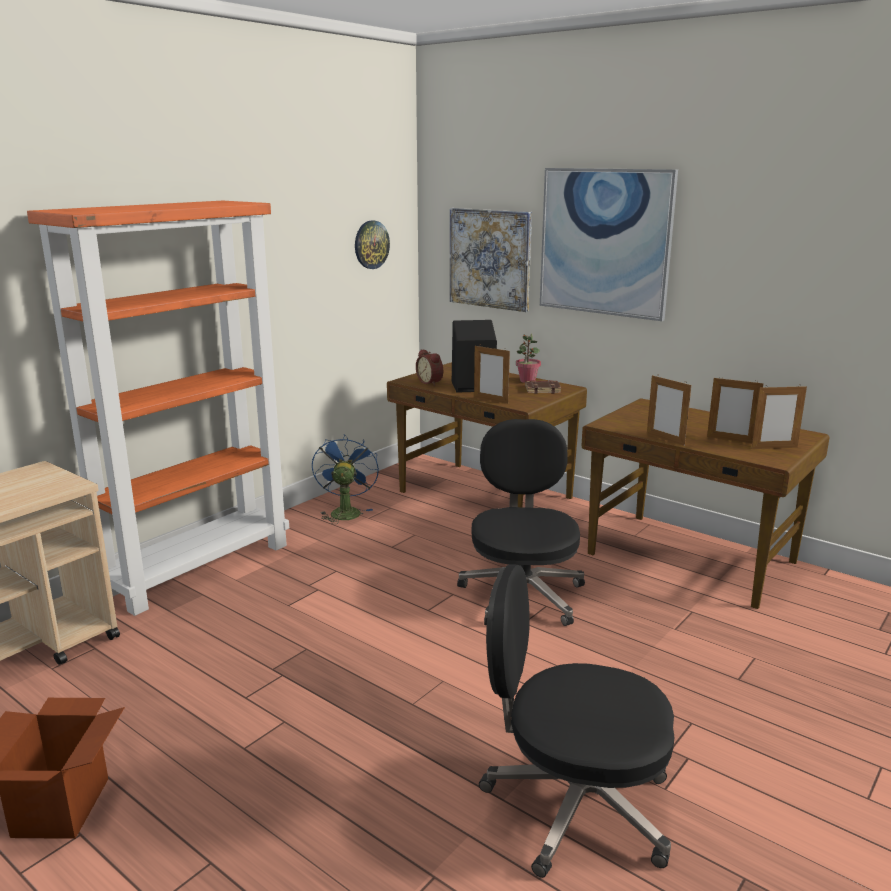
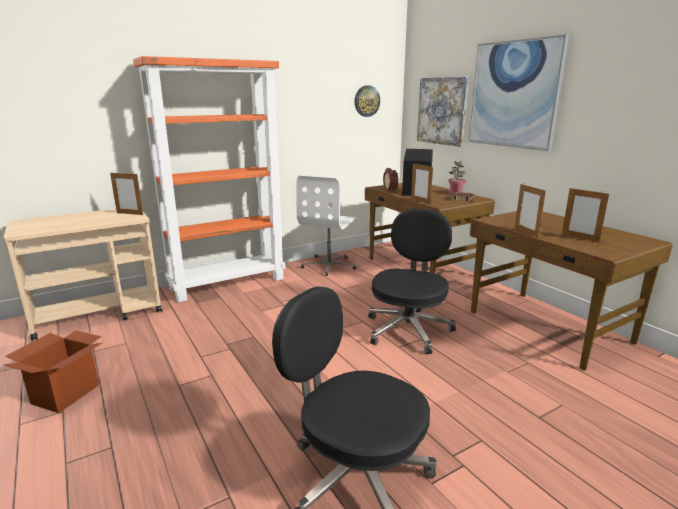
camera: 20 degrees right, 0 degrees up
(345, 511) = (329, 265): blue fan -> white office chair
(774, 448) = (614, 246): picture frame -> picture frame (130, 214)

